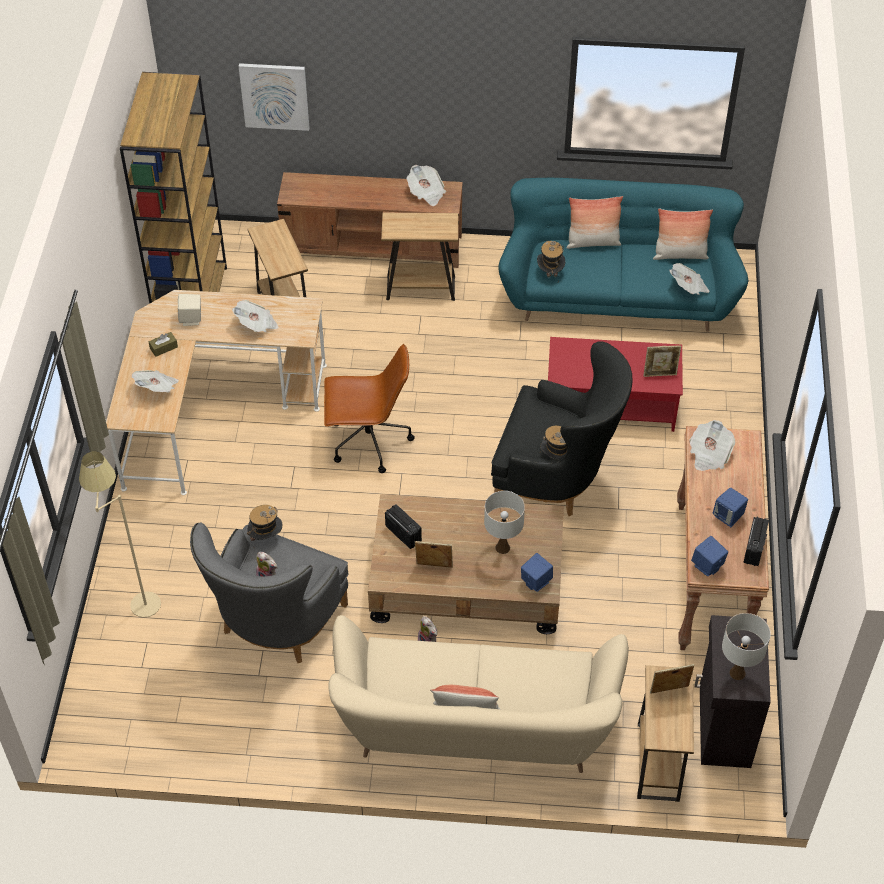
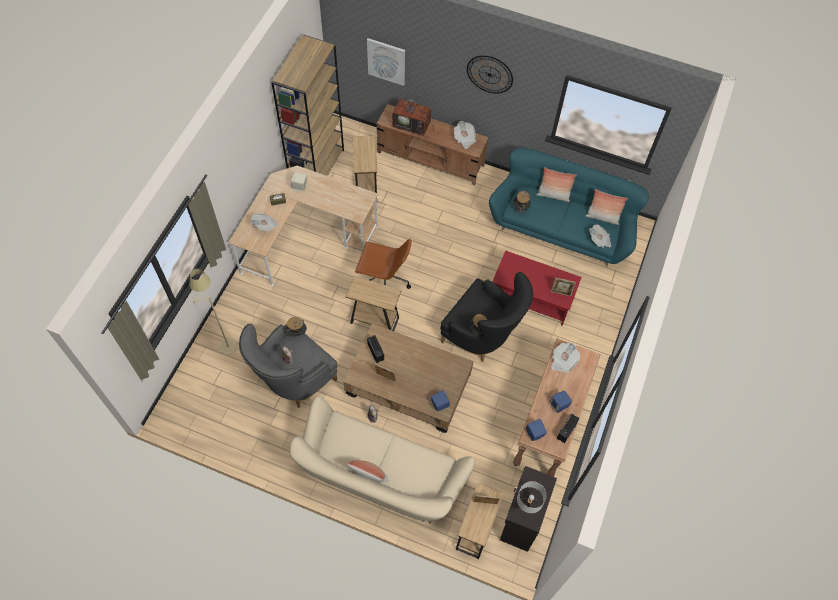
camera: 15 degrees right, 10 degrees up
(257, 325) = (335, 200): newspaper -> none
(336, 193) = (413, 125): none -> television
(420, 288) = (448, 192): brown side table -> brown side table (374, 320)
(450, 70) = (489, 74): none -> wall clock
(502, 548) = (428, 377): white table lamp -> none

